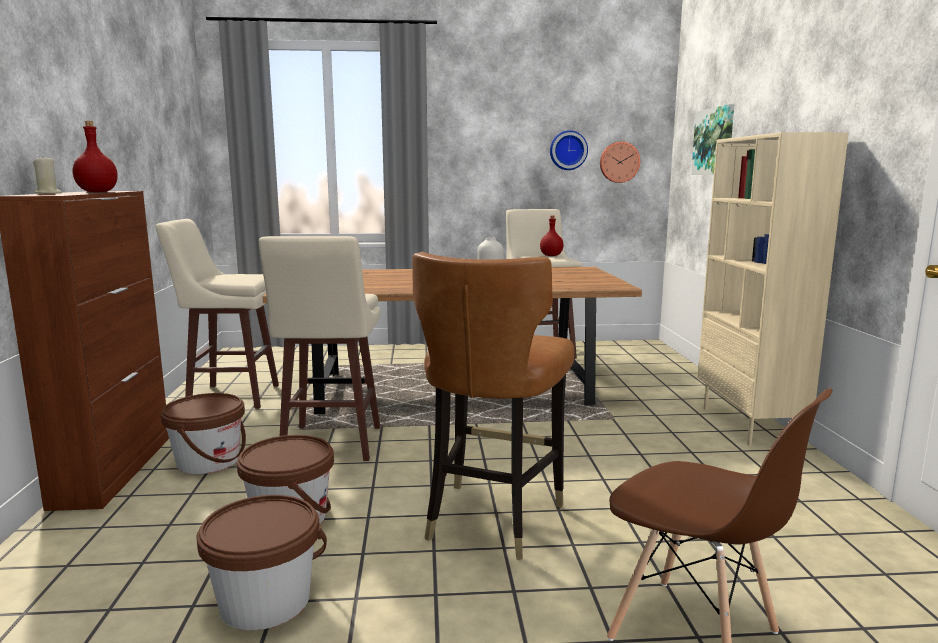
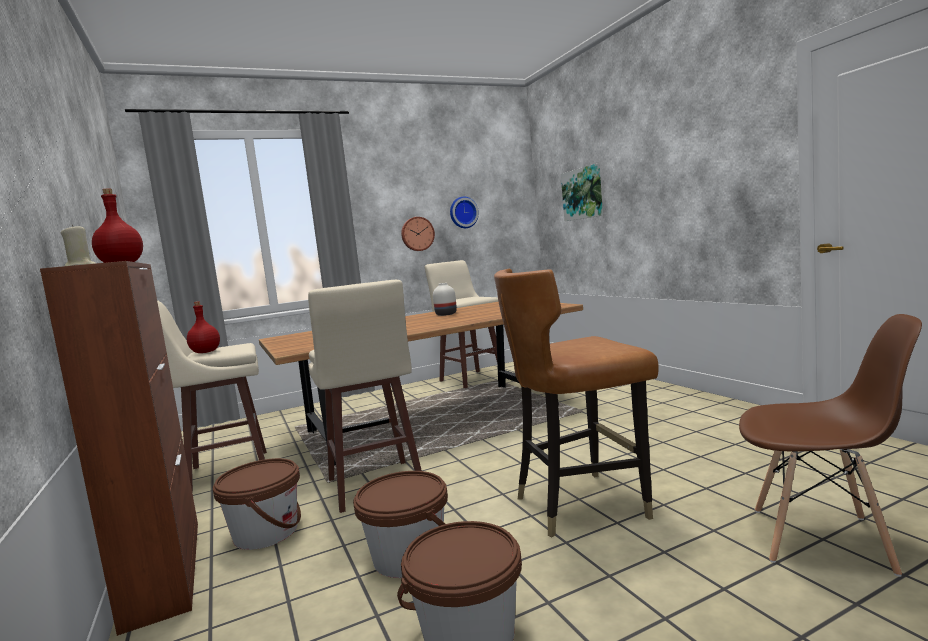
camera: 20 degrees left, 5 degrees down
(491, 518) = (581, 504): brown chair -> brown chair turned 75 degrees clockwise
(551, 255) = (470, 297): red bottle -> red bottle (205, 352)
(619, 162) = (501, 219): wall clock -> wall clock (417, 234)
(749, 425) = (676, 394): beige bookcase -> none

